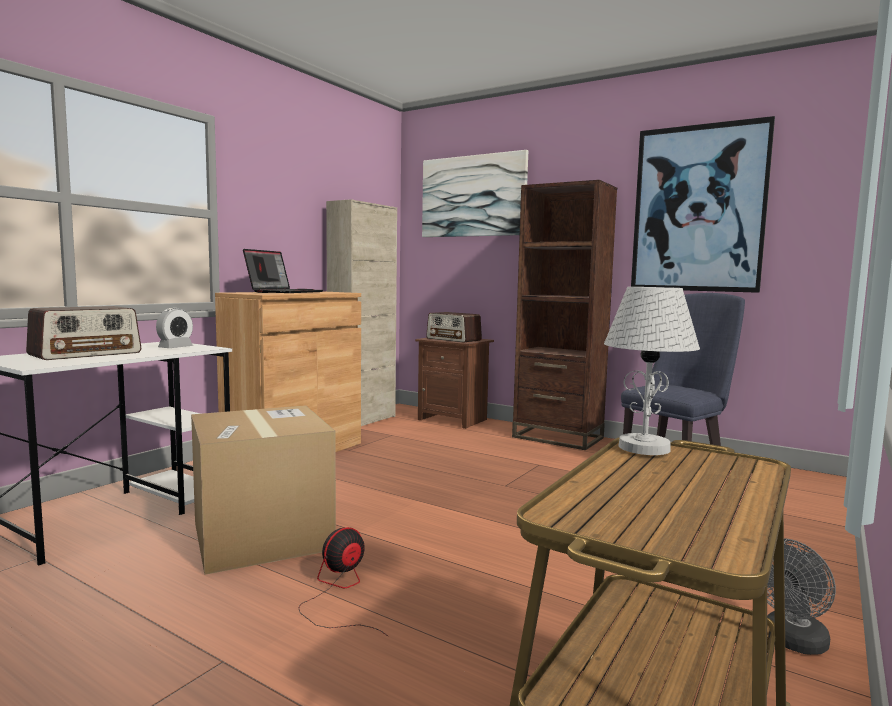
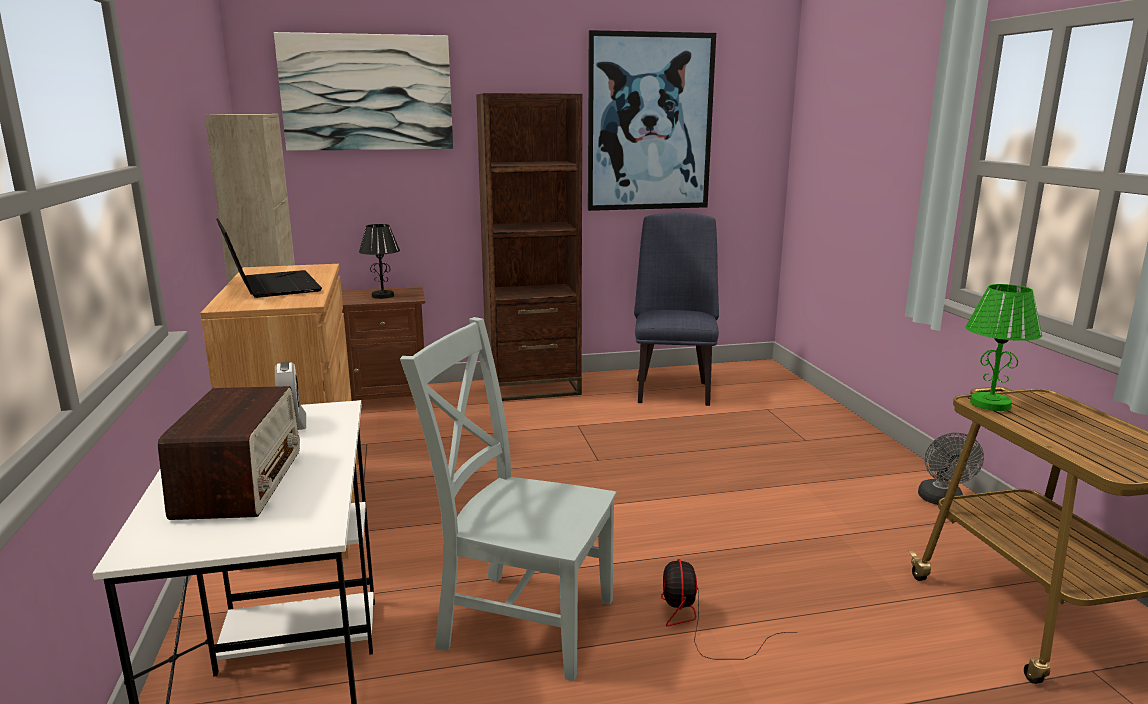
camera: 45 degrees left, 10 degrees up
(262, 536) = (520, 620): cardboard box -> grey chair
(453, 339) = (383, 296): radio -> black table lamp
(645, 447) = (991, 404): white table lamp -> green table lamp

